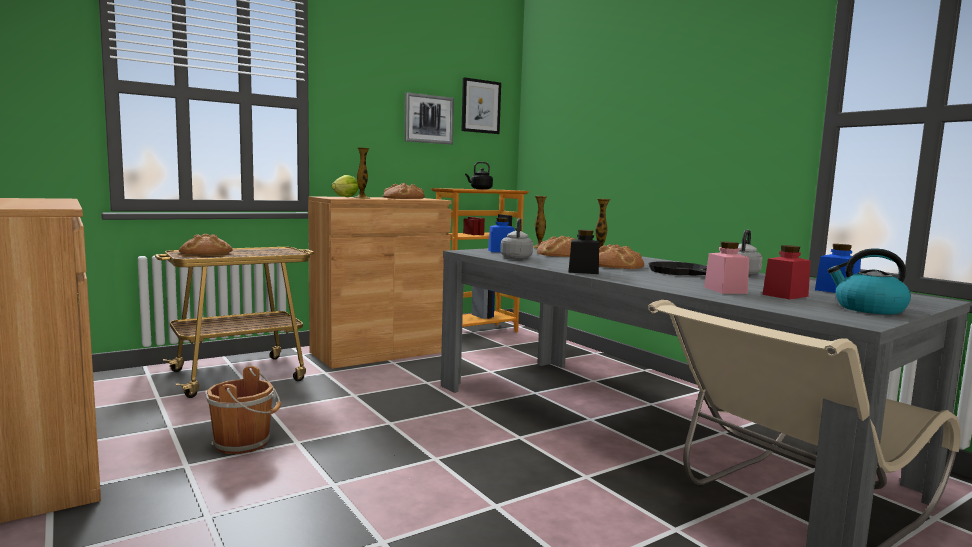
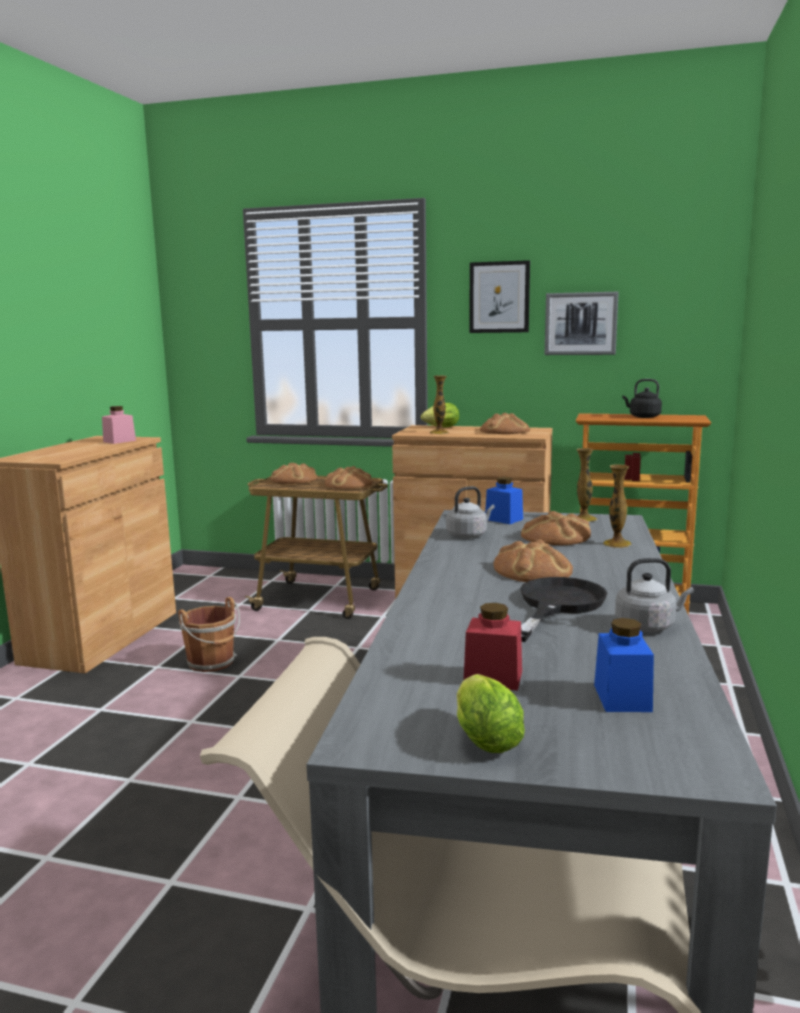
camera: 50 degrees right, 5 degrees up
(275, 250) = (349, 484): none -> bread
(480, 106) = (667, 297): picture -> picture (499, 297)
(583, 271) = (439, 573): black jar -> none
(725, 290) = (458, 646): pink jar -> pink jar (119, 441)
(868, 309) = (483, 737): kettle -> lettuce

